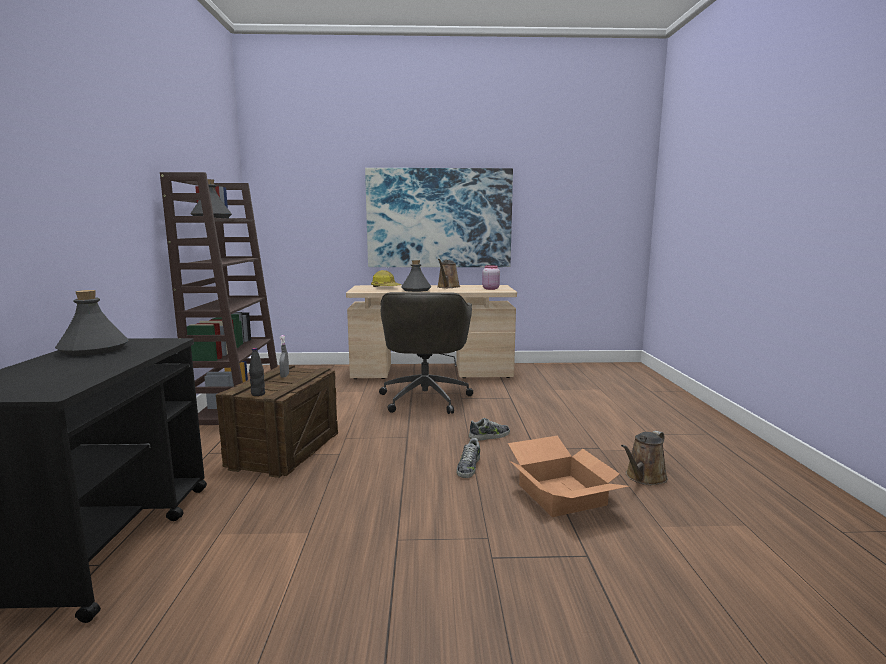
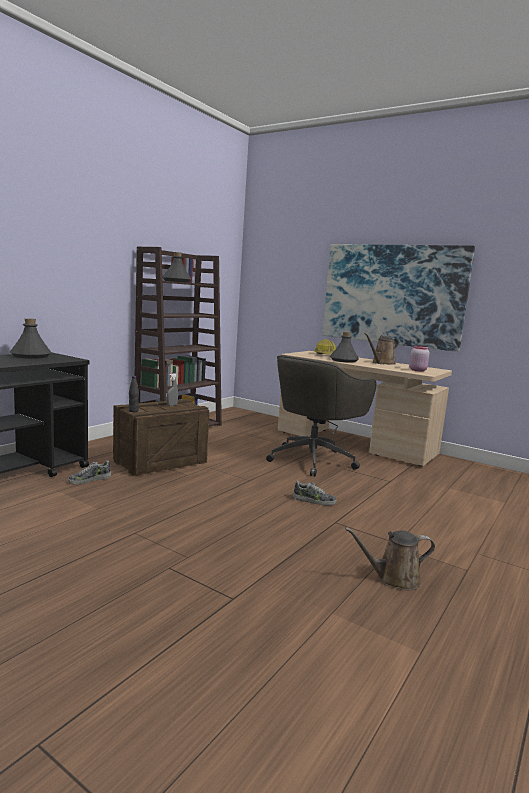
camera: 35 degrees right, 0 degrees up
(468, 466) = (257, 513): shoe -> shoe (89, 479)
(563, 495) = (293, 558): cardboard box -> none

